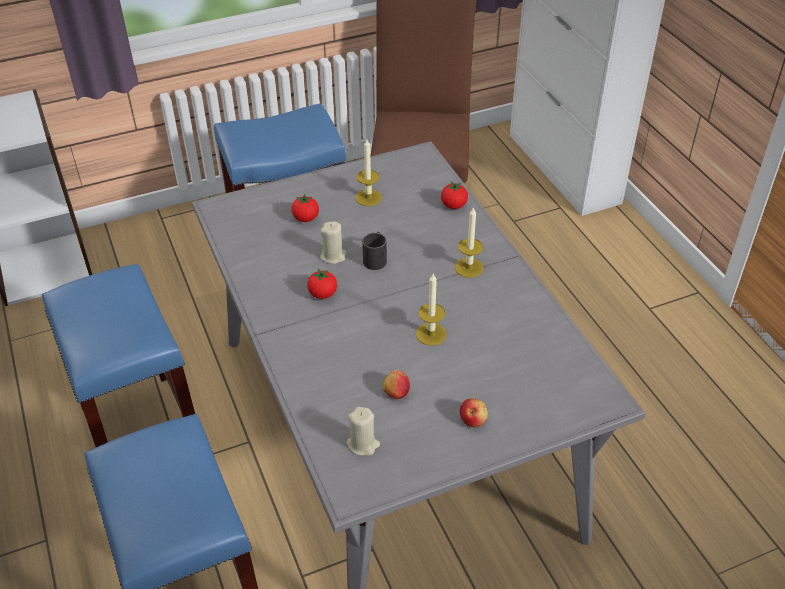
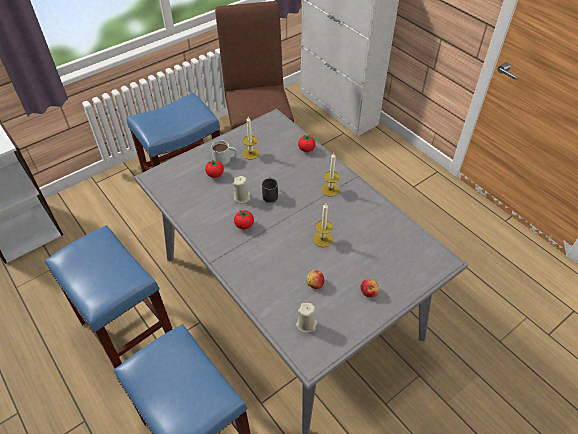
camera: 15 degrees left, 5 degrees up
(328, 199) = (225, 159): none -> white mug

